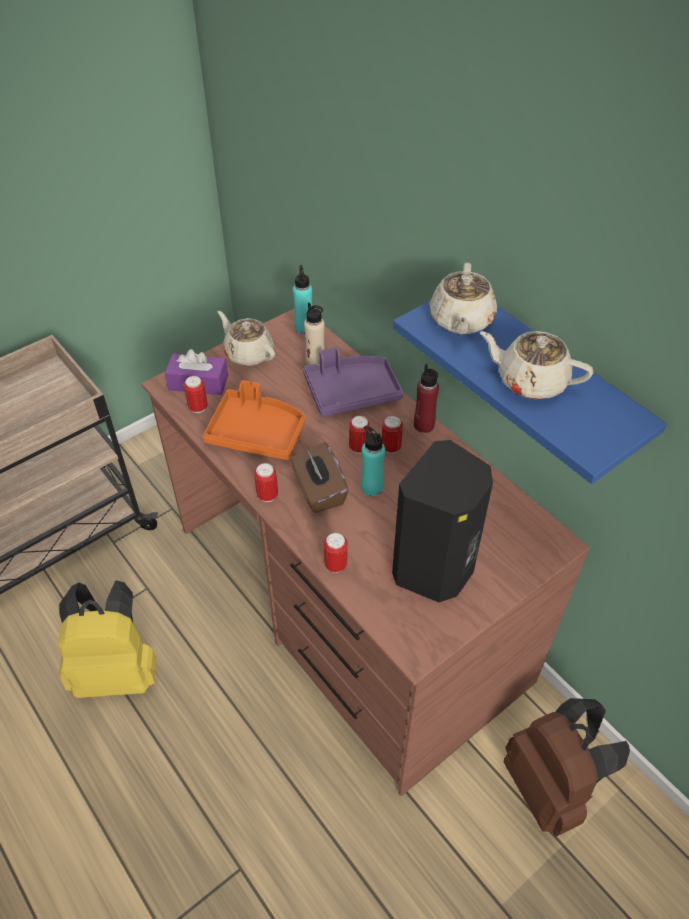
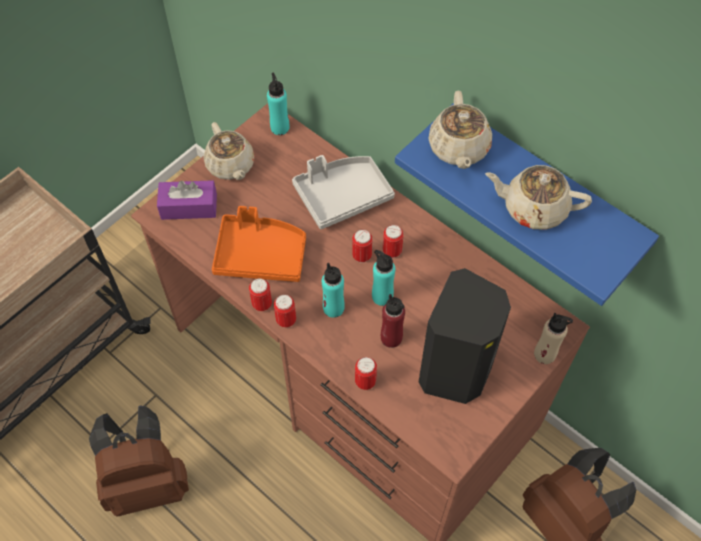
camera: 10 degrees left, 10 degrees up
(117, 671) = (148, 482): yellow backpack -> brown backpack
(198, 407) = (195, 235): can -> can (262, 304)
(248, 353) = (231, 165): beige teapot -> beige teapot turned 150 degrees counterclockwise
(315, 362) = (300, 166): beige bottle -> beige bottle (545, 354)
(319, 491) = (333, 308): brown tissue box -> turquoise bottle
(351, 392) = (342, 196): purple tray -> grey tray
(424, 425) = (418, 222): red bottle -> red bottle (391, 338)

